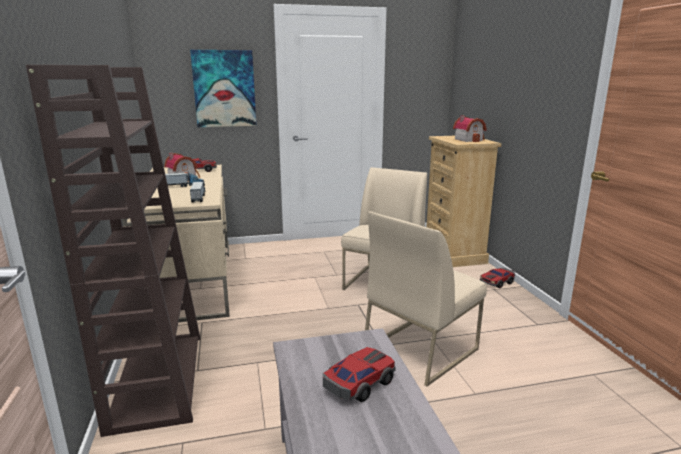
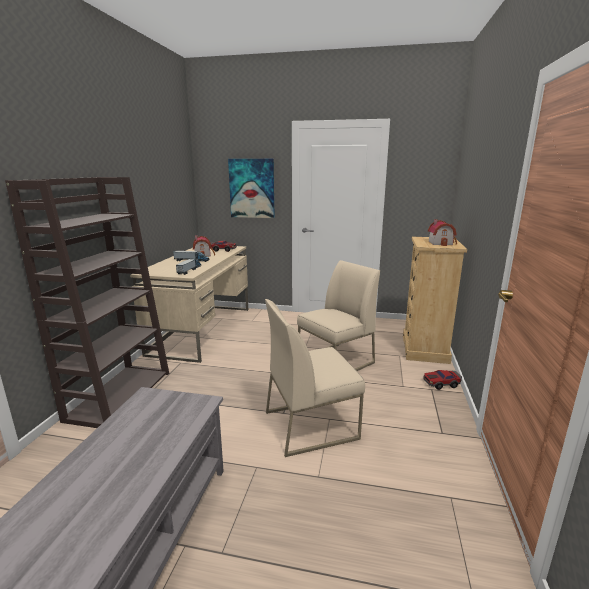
camera: 25 degrees right, 0 degrees up
(358, 382) = (152, 432): toy car -> none

